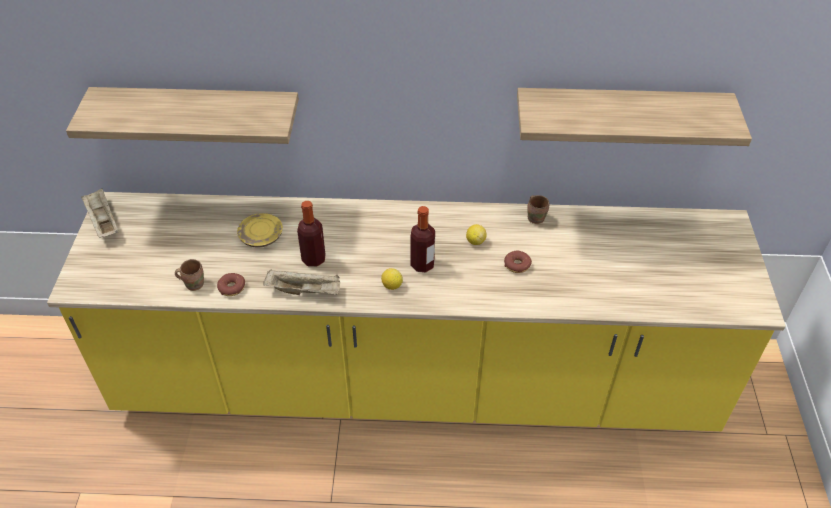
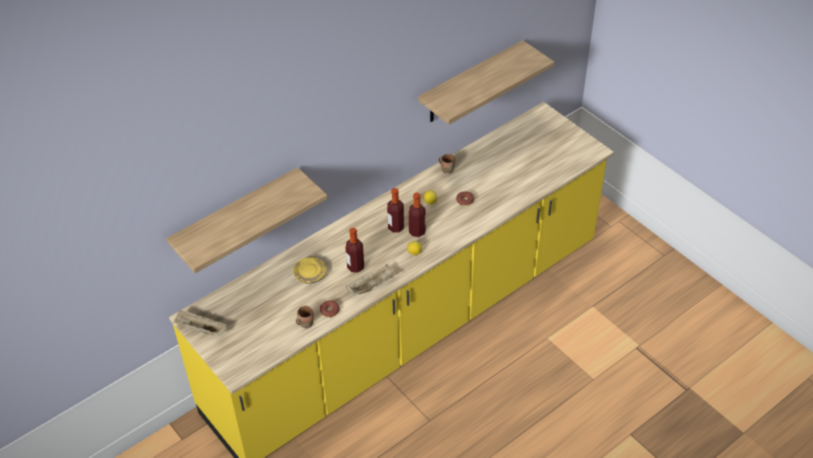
camera: 40 degrees left, 0 degrees up
(405, 245) = (396, 227): none -> bottle

